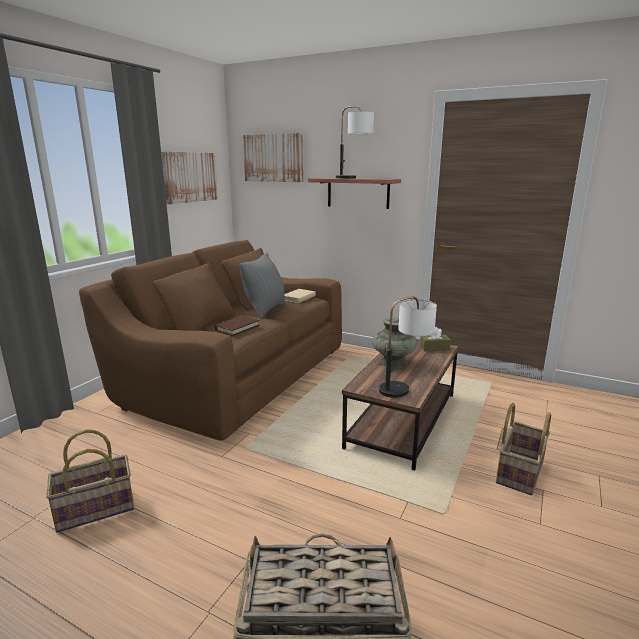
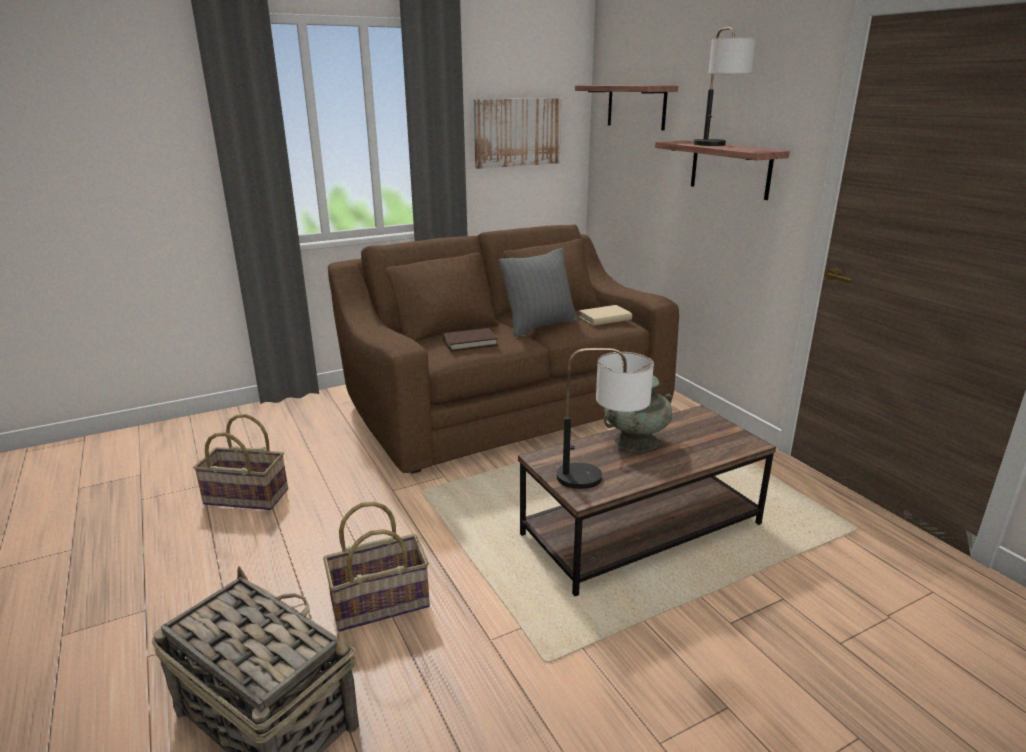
camera: 35 degrees right, 5 degrees up
(273, 158) = (636, 106): picture -> shelf
(434, 348) = (729, 439): brown tissue box -> none
(518, 472) = (722, 666): basket -> basket (380, 602)

